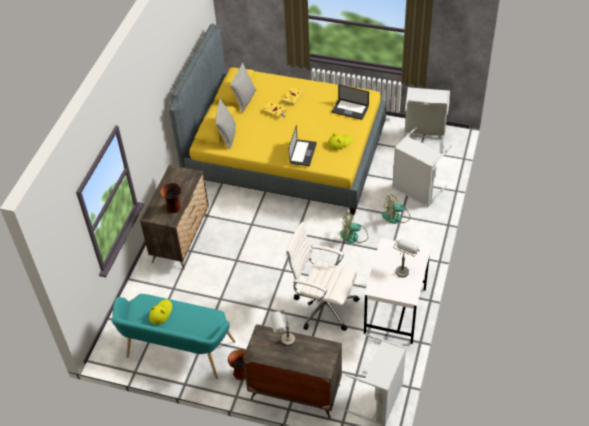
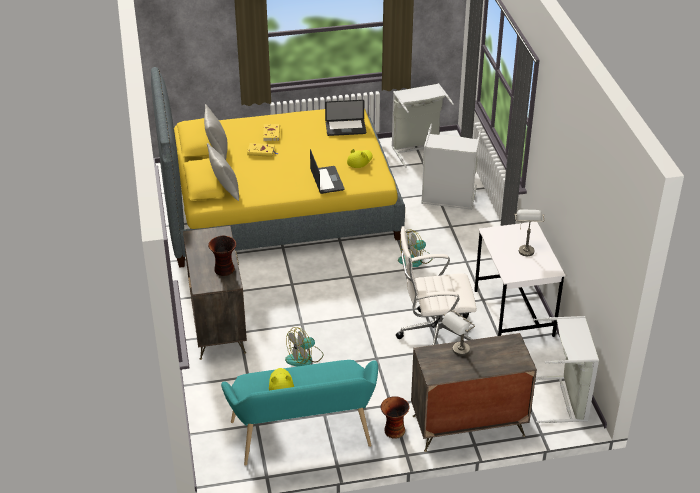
camera: 30 degrees left, 10 degrees down
(396, 217) = (446, 228): fan -> fan (304, 358)

